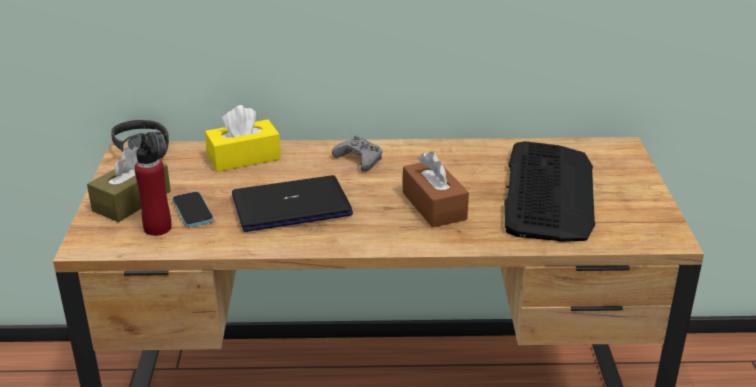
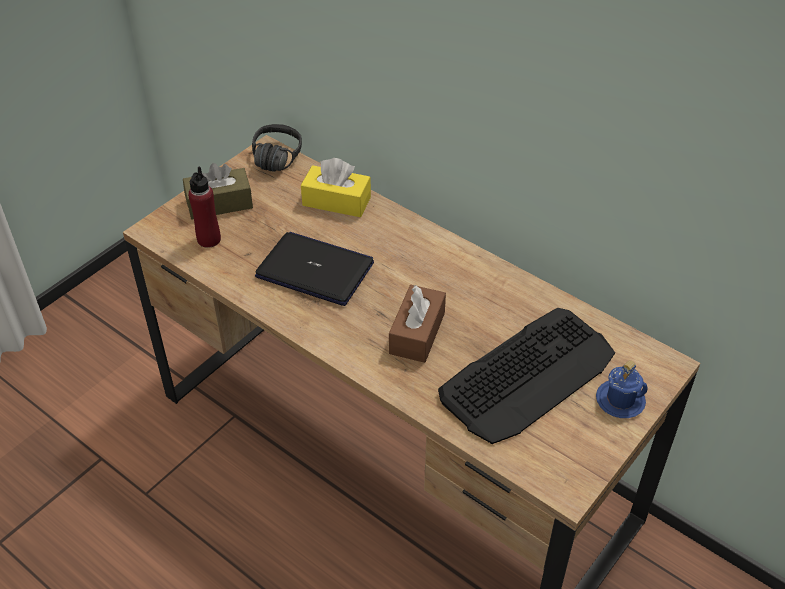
camera: 40 degrees right, 15 degrees up
(192, 211) = (246, 236): phone -> none
(359, 159) = (418, 251): grey game controller -> none
(625, 177) = (620, 400): none -> blue mug

